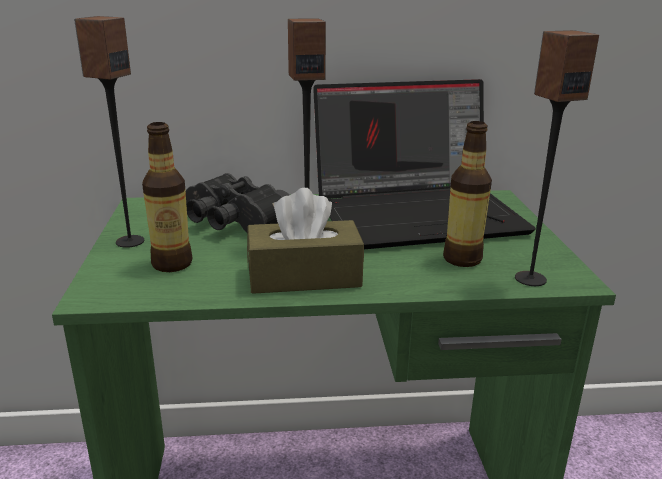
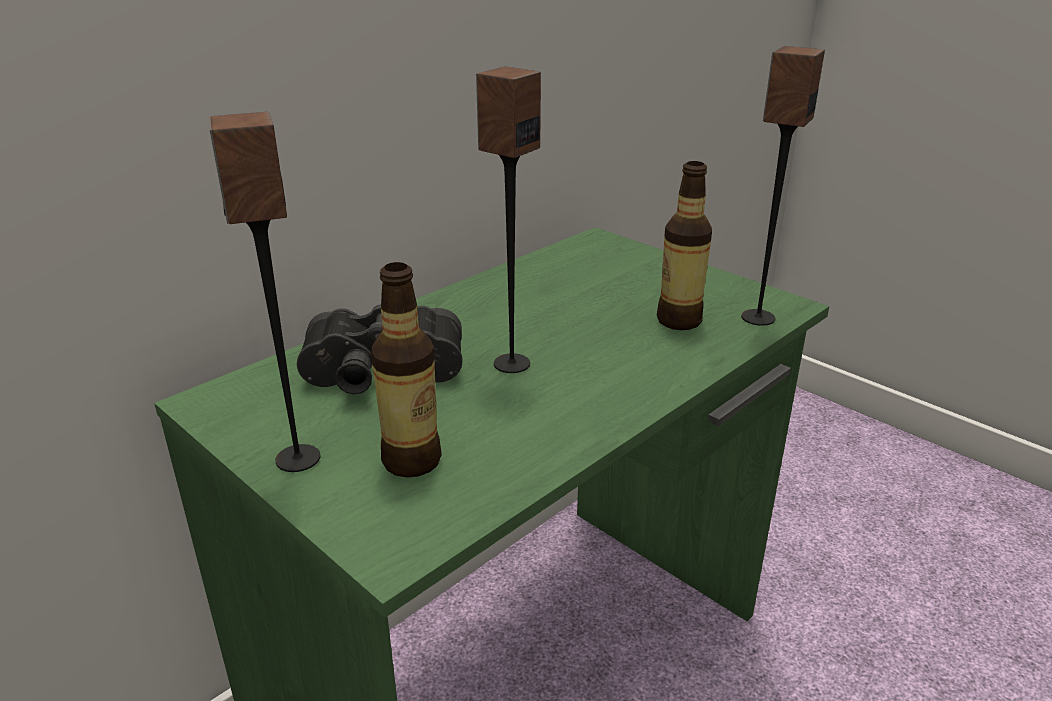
camera: 40 degrees left, 5 degrees up
(304, 276) = (580, 405): brown tissue box -> none
(418, 213) = (561, 284): laptop -> none

